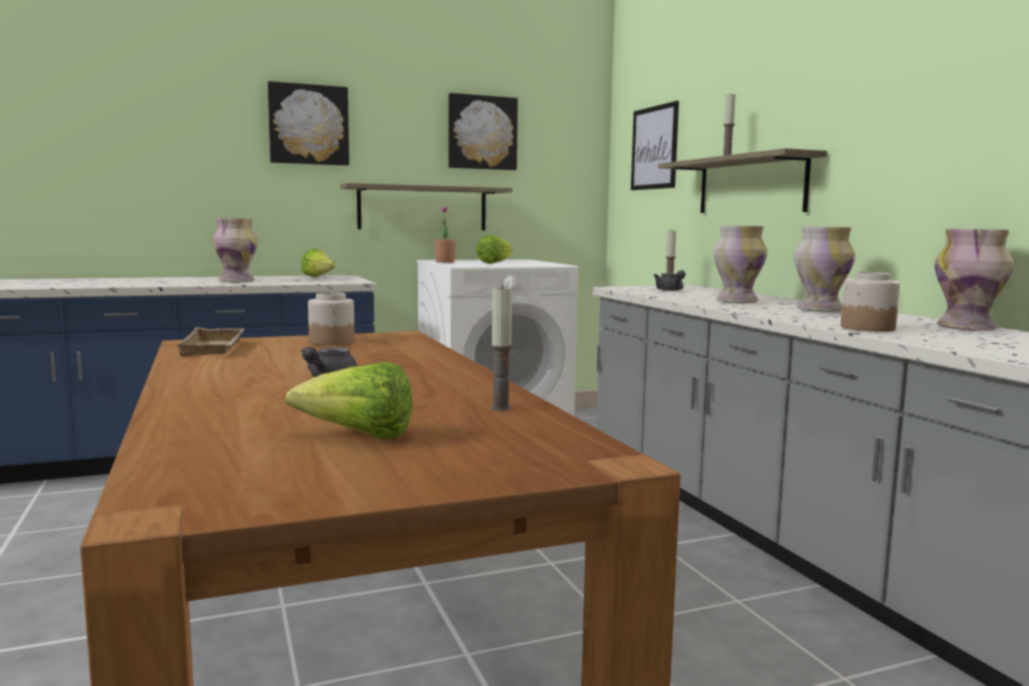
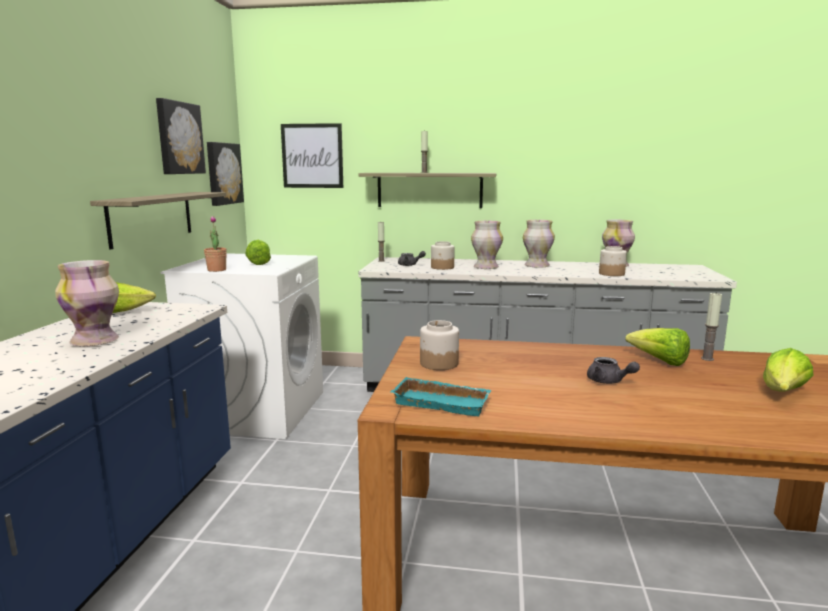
camera: 60 degrees left, 5 degrees up
(215, 348) = (443, 402): beige tray -> turquoise tray
(308, 125) = (53, 130): picture -> picture (223, 173)
(448, 391) = (659, 361): none -> lettuce
(687, 295) = (442, 267): none -> jar

